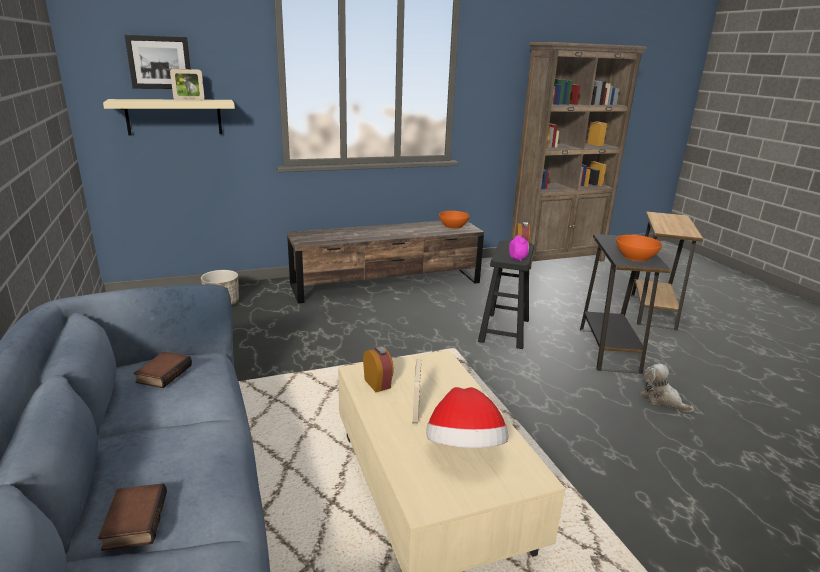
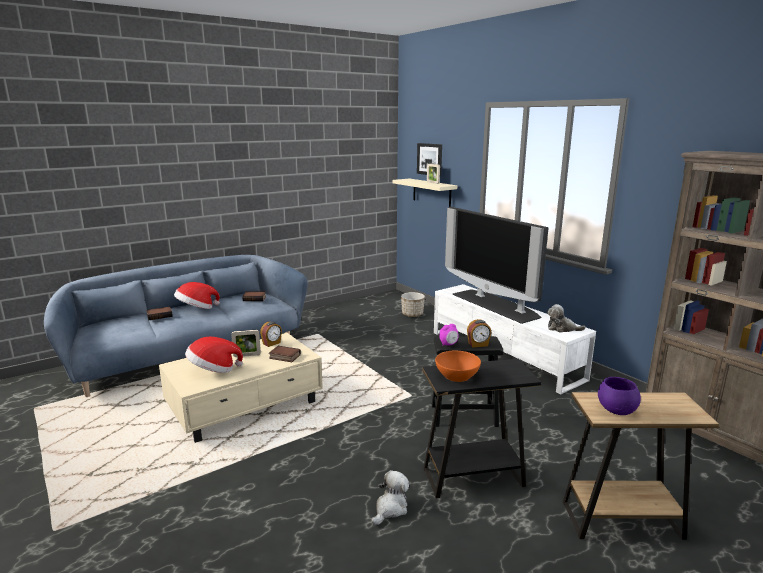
camera: 75 degrees right, 5 degrees down
(145, 454) = (196, 309): none -> hat
(373, 233) = (496, 305): none -> television
(387, 283) = (504, 355): brown tv stand -> white tv stand
(437, 377) = (284, 357): none -> book
(453, 226) = (562, 328): orange bowl -> plush toy
(681, 229) = (617, 410): none -> purple bowl

